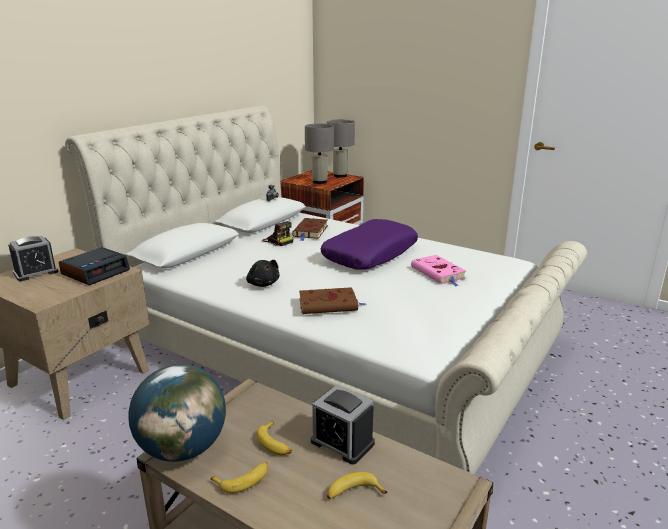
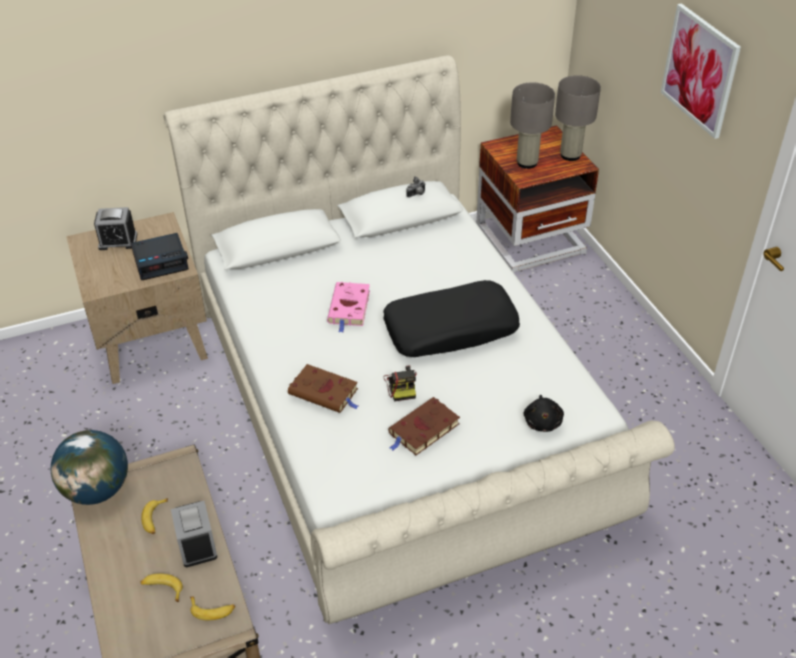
camera: 35 degrees right, 20 degrees up
(243, 480) = (110, 537): banana -> banana (212, 610)
(263, 284) = (301, 330): black plush toy -> black plush toy (542, 421)
(278, 241) = (382, 262): camera -> camera (401, 385)
(310, 231) = (431, 258): brown book -> brown book (423, 430)
(370, 254) = (450, 329): purple pillow -> black pillow
(439, 273) = (486, 394): pink book -> pink book (349, 308)
(441, 64) = (700, 70): none -> picture

